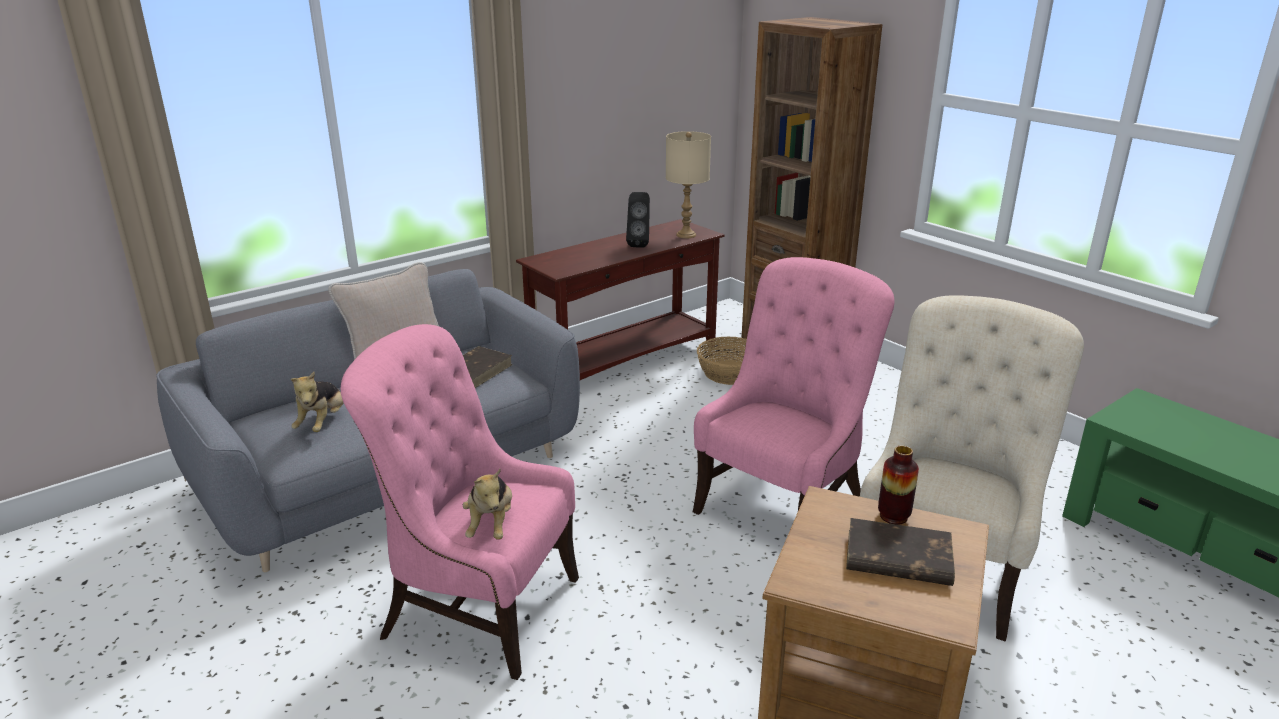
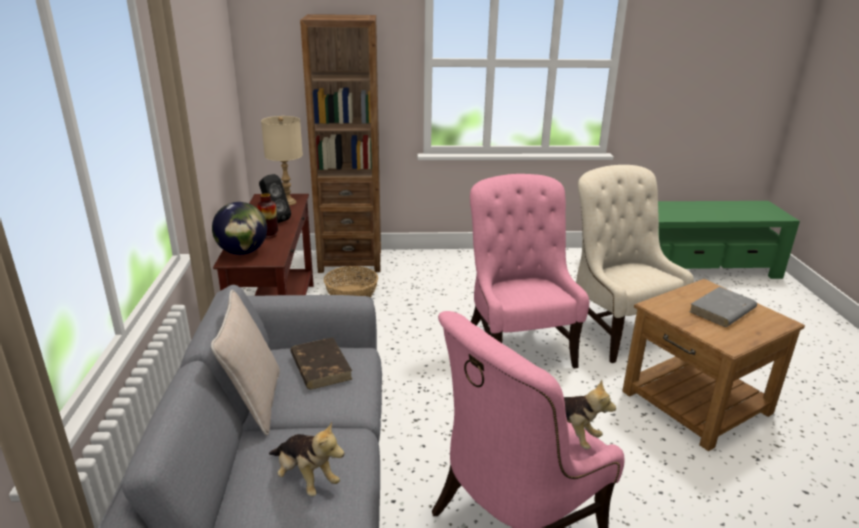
camera: 55 degrees left, 0 degrees up
(556, 258) = (243, 252): none -> globe
(893, 516) = (683, 295): vase -> vase (269, 235)
(897, 558) = (722, 310): brown book -> grey book

